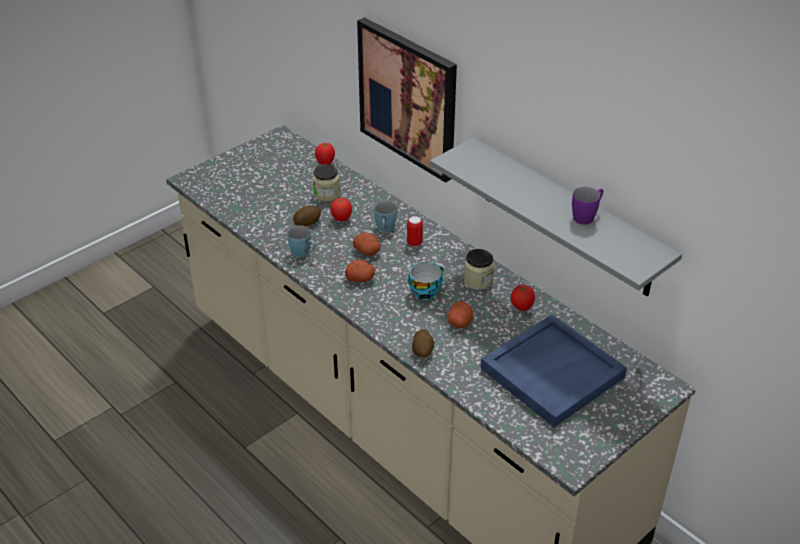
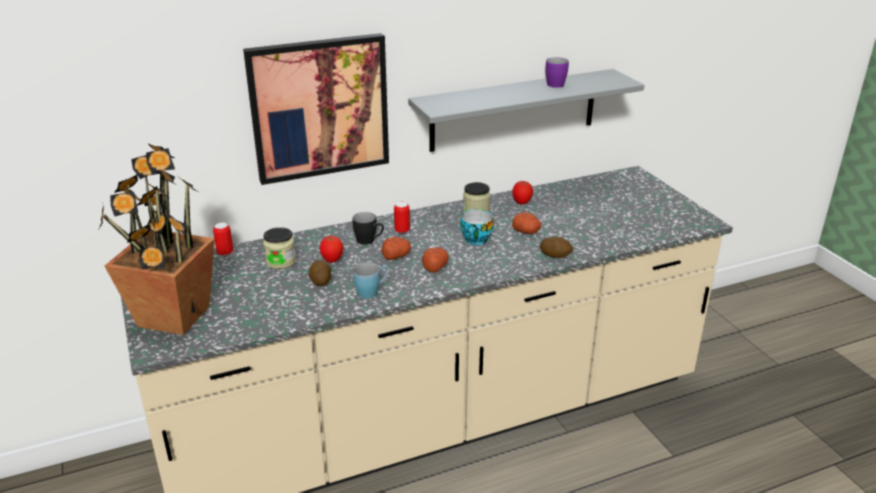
camera: 70 degrees left, 10 degrees down
(229, 172) = (172, 316): none -> potted plant
(325, 163) = (225, 253): tomato -> can
(385, 229) = (369, 241): blue mug -> black mug
(552, 372) = (603, 207): blue tray -> none

